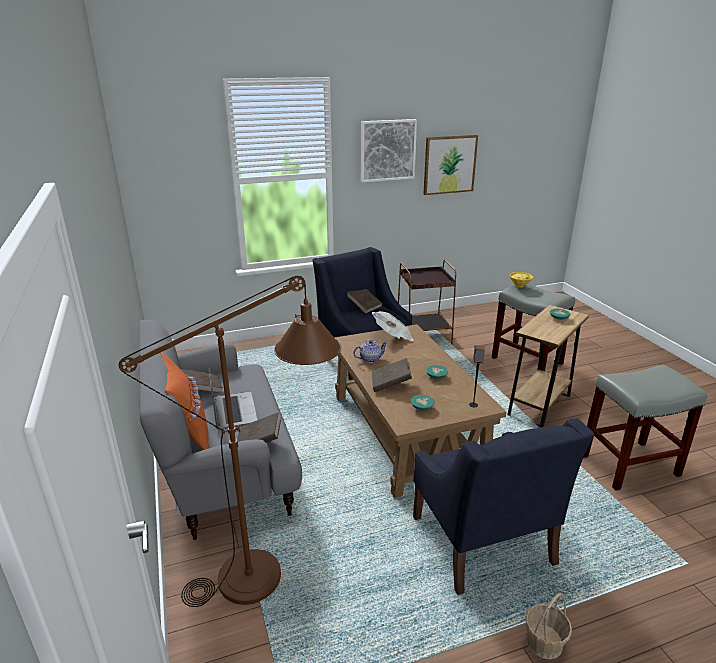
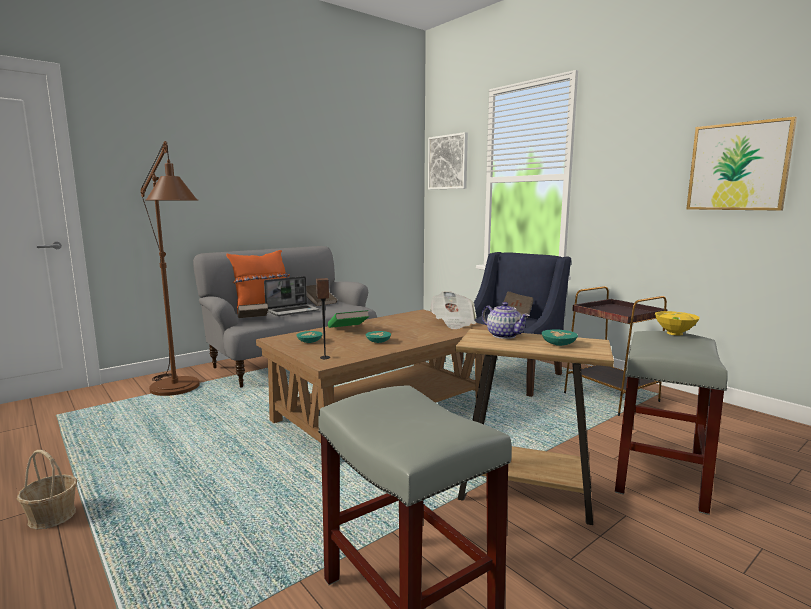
camera: 70 degrees right, 15 degrees down
(370, 359) = (393, 321): teapot -> teapot (504, 335)
(387, 150) = (638, 147): picture -> picture (448, 162)
(390, 384) = (347, 330): brown book -> green book
(482, 541) = (207, 470): blue armchair -> none

